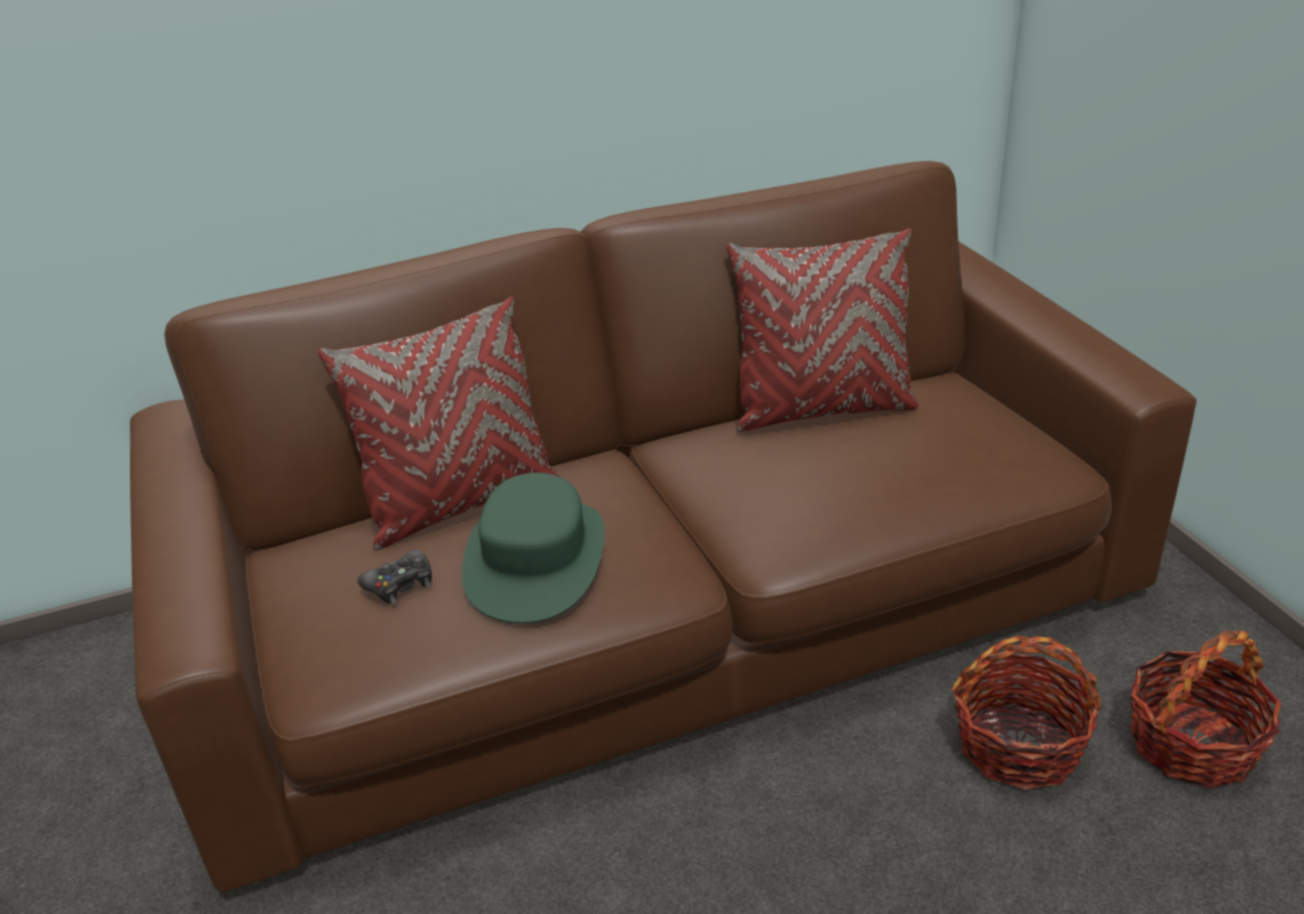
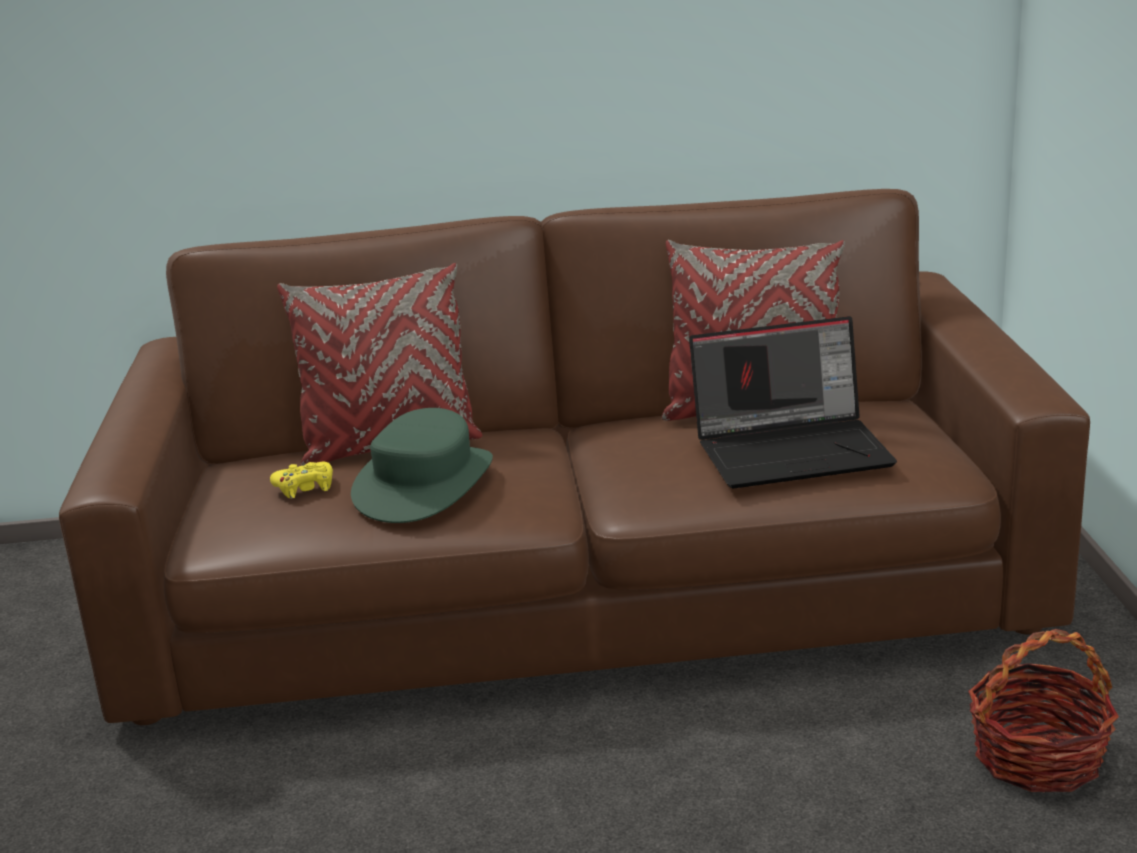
camera: 15 degrees right, 10 degrees down
(400, 584) = (305, 487): black game controller -> yellow game controller
(901, 460) = (793, 449): none -> laptop
(1019, 745) = (860, 734): basket -> none

